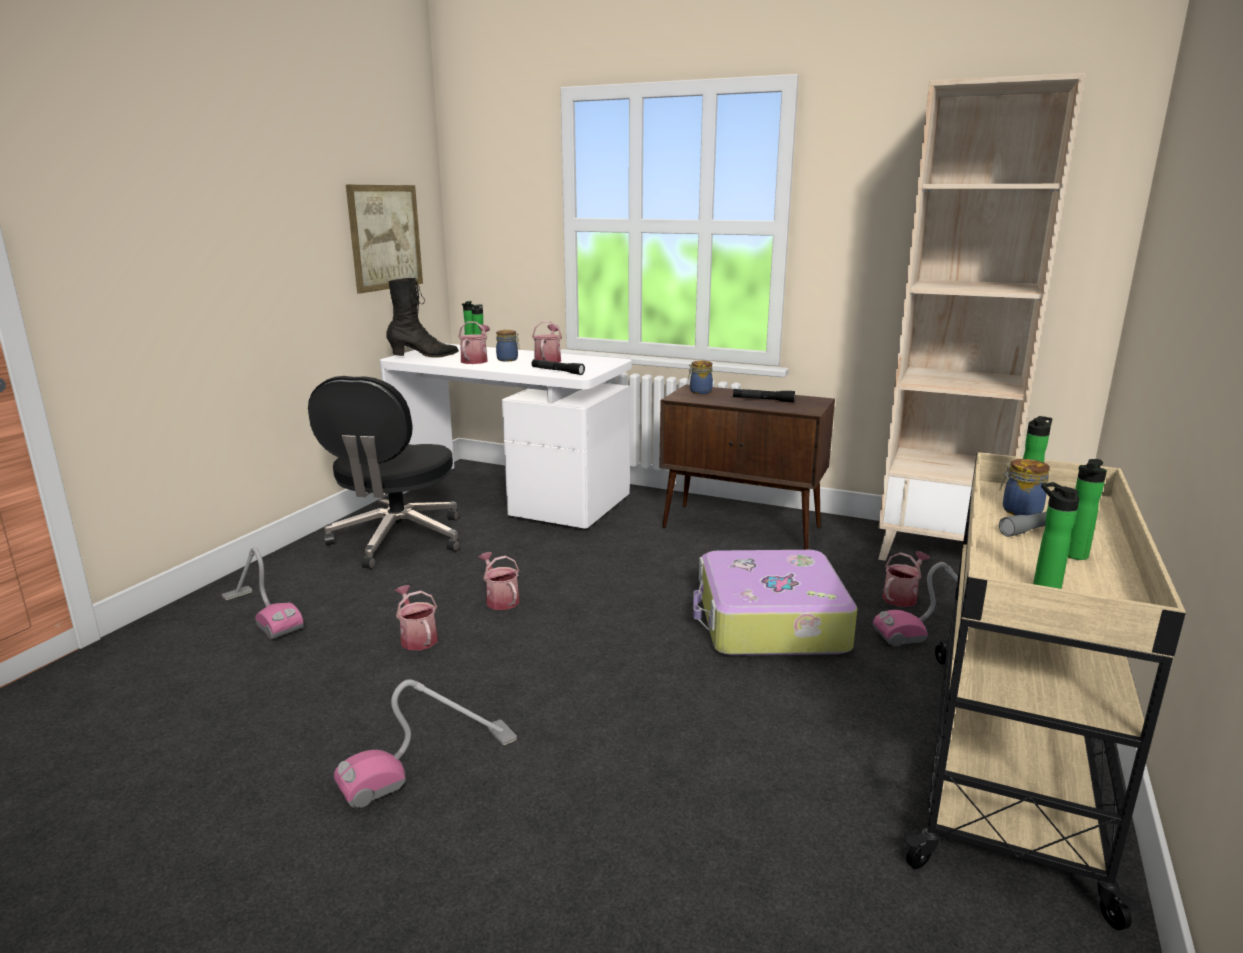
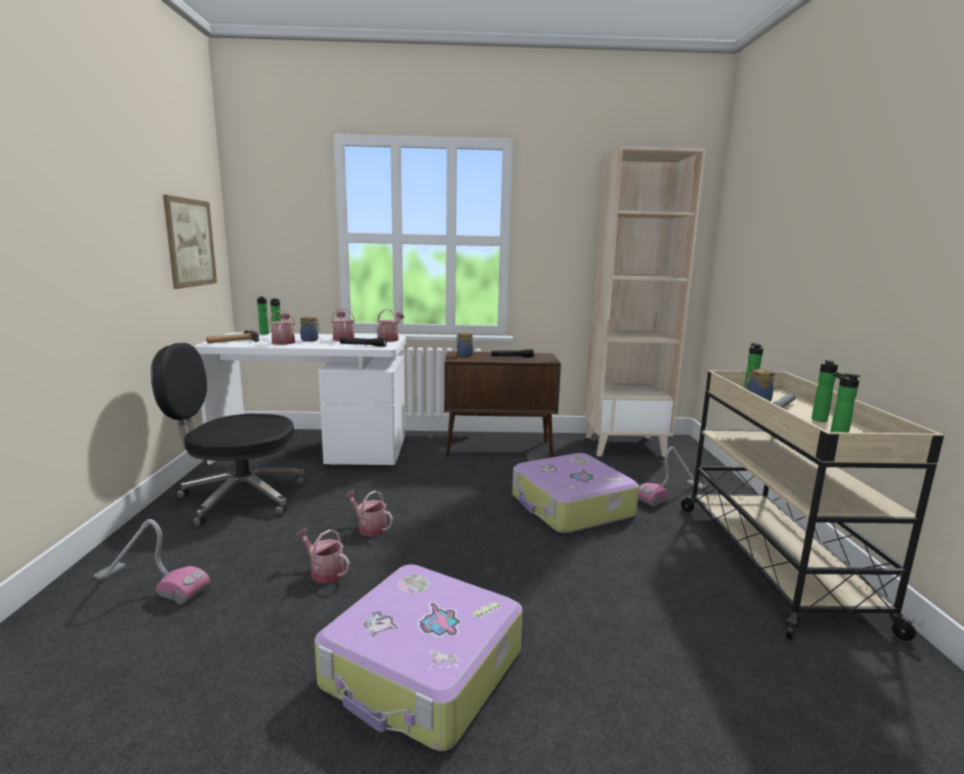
camera: 25 degrees left, 5 degrees down
(397, 540) = (239, 497): black office chair -> black office chair turned 105 degrees clockwise
(424, 356) = (233, 341): black boot -> hammer
(430, 763) = (423, 670): vacuum cleaner -> suitcase
(902, 597) = (630, 476): watering can -> watering can (389, 339)

